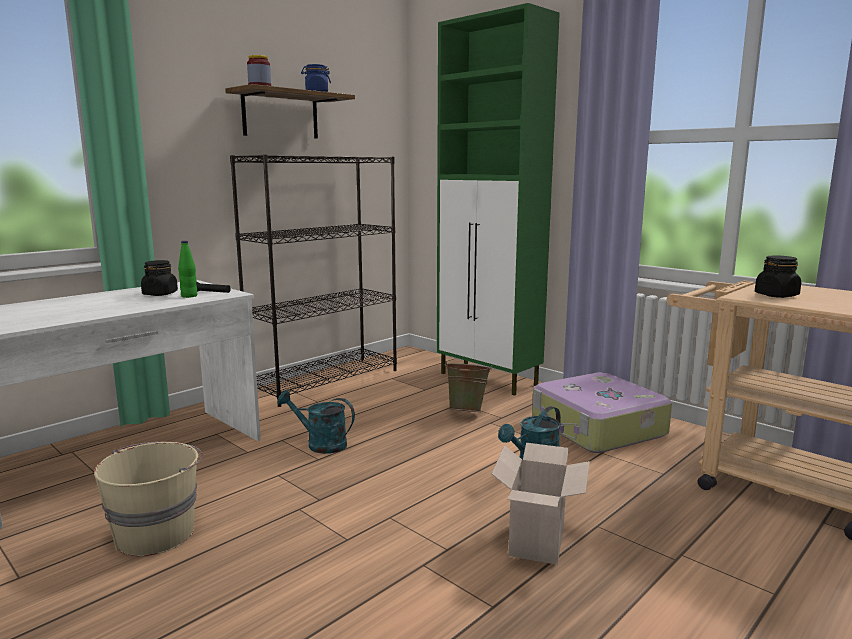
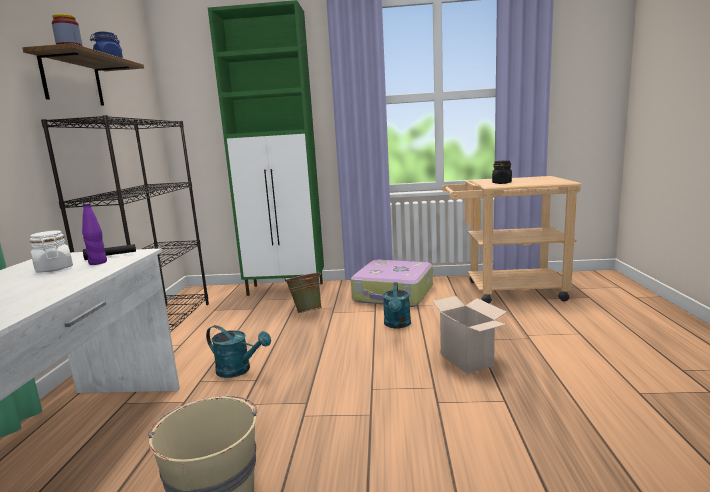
camera: 40 degrees left, 0 degrees up
(160, 294) = (54, 269): black jar -> white jar
(189, 296) = (98, 263): green bottle -> purple bottle
(320, 444) = (239, 370): turquoise watering can -> turquoise watering can turned 135 degrees counterclockwise

